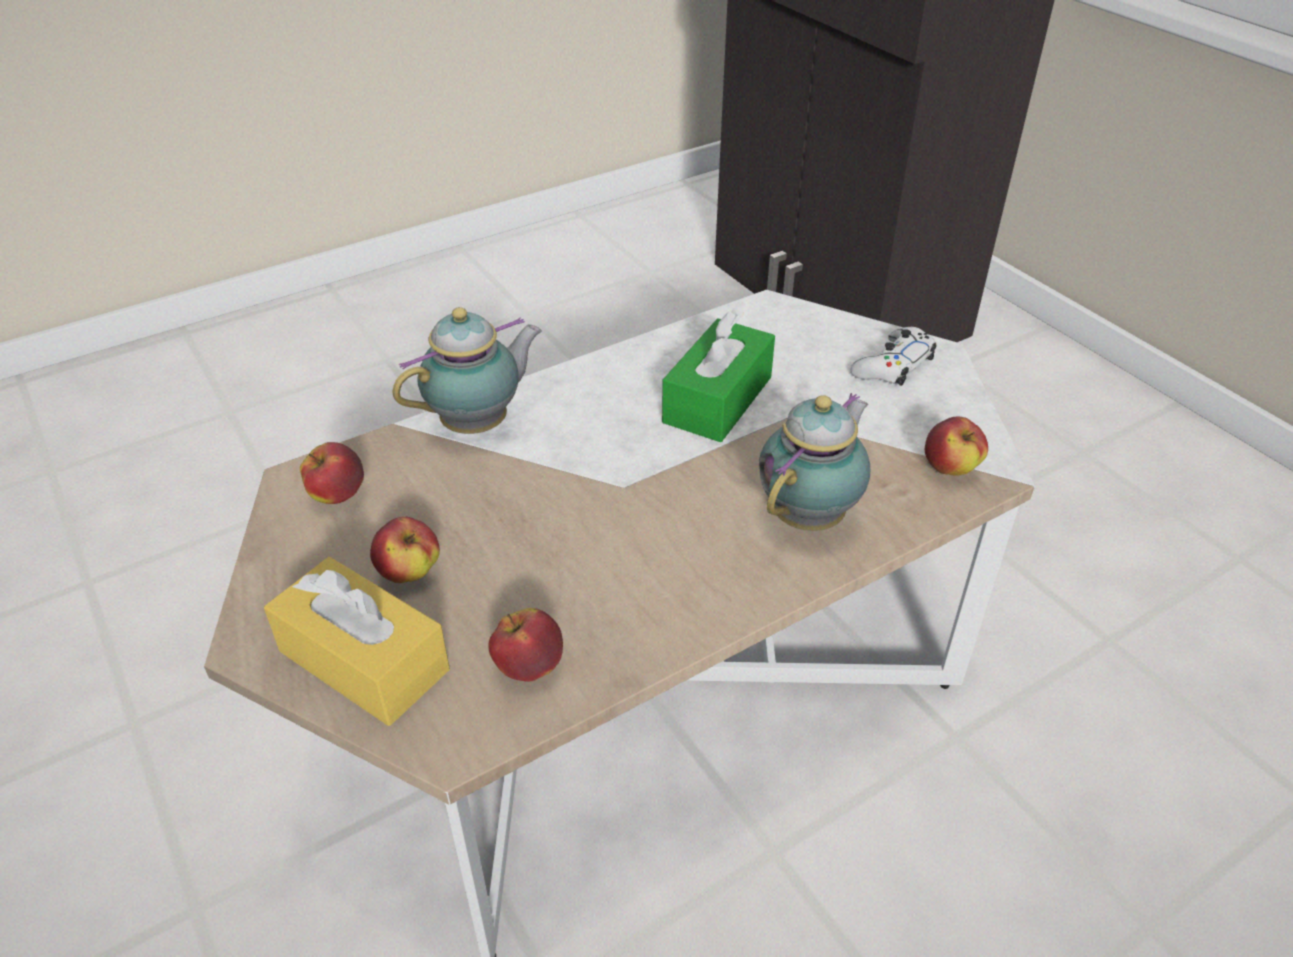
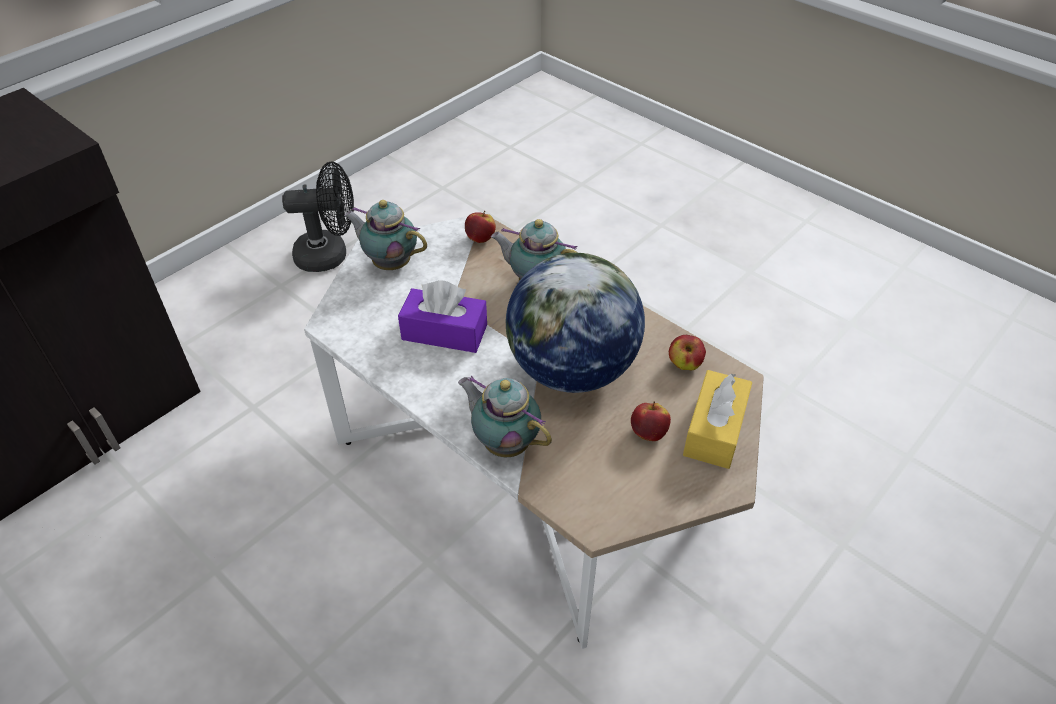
camera: 105 degrees left, 5 degrees up
(337, 495) = (601, 494): apple -> none
(583, 515) = (571, 370): none -> globe
(717, 400) = (444, 332): green tissue box -> purple tissue box
(893, 366) = (390, 263): white game controller -> teapot
(1167, 508) = (330, 255): none -> black fan

